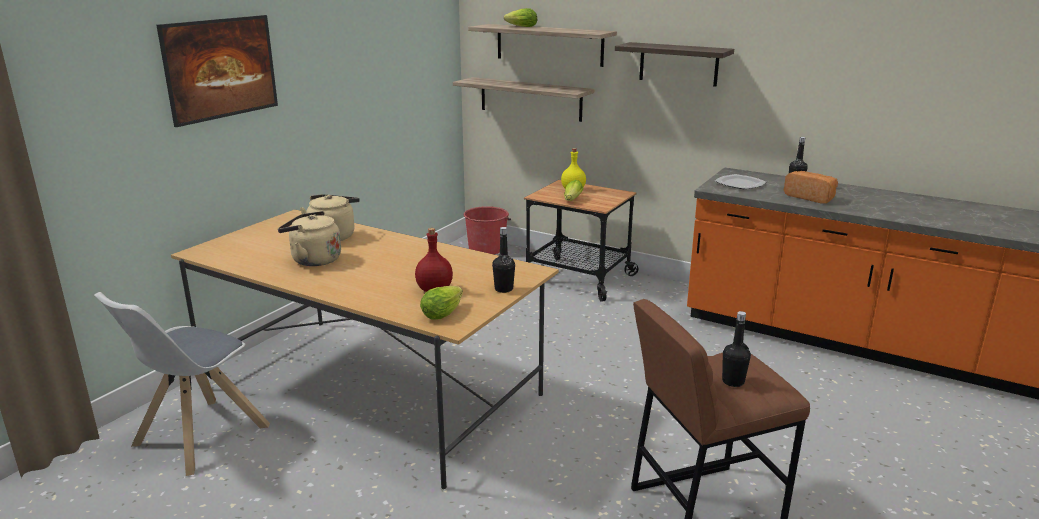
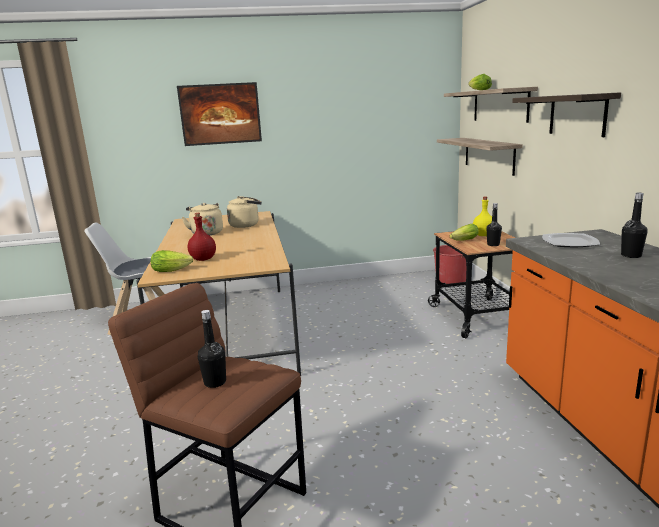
camera: 50 degrees right, 5 degrees down
(504, 289) = (230, 269): black bottle -> black bottle (493, 244)
(810, 197) = (617, 267): bread -> none

